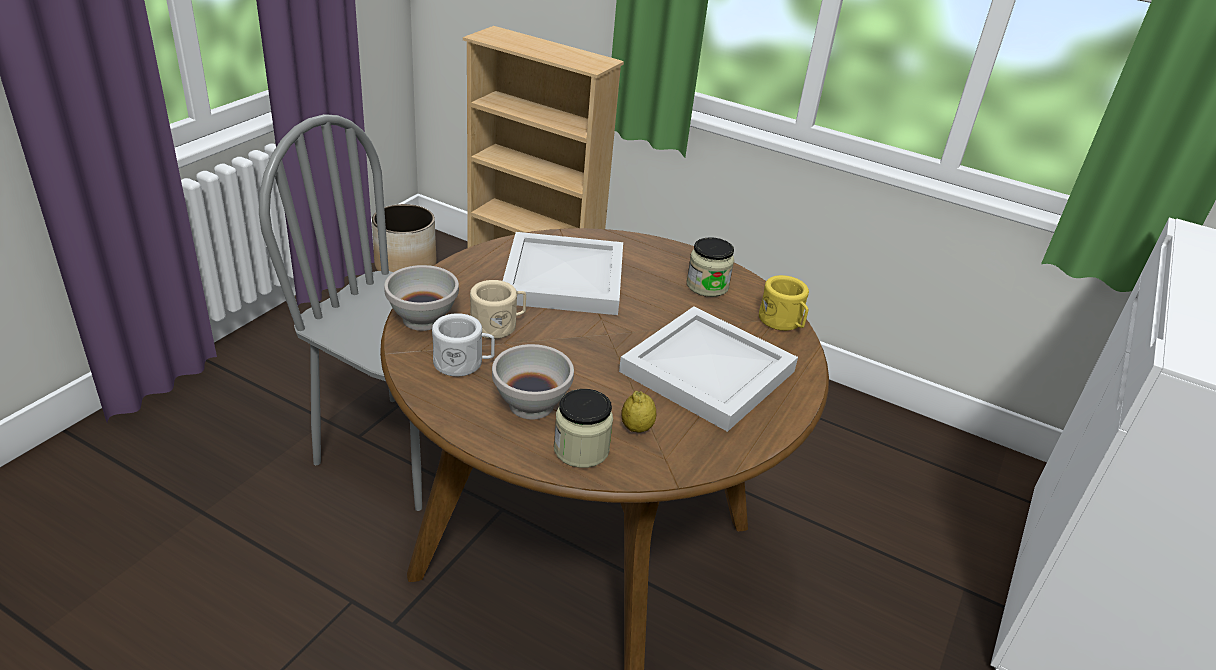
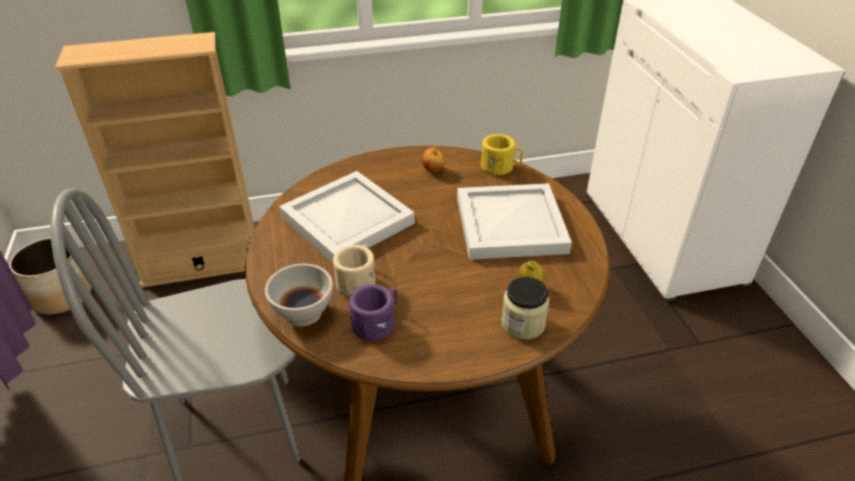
camera: 40 degrees left, 5 degrees up
(463, 363) = (377, 323): white mug -> purple mug
(532, 405) = (458, 318): white bowl -> none
(707, 286) = (433, 170): jar -> apple

